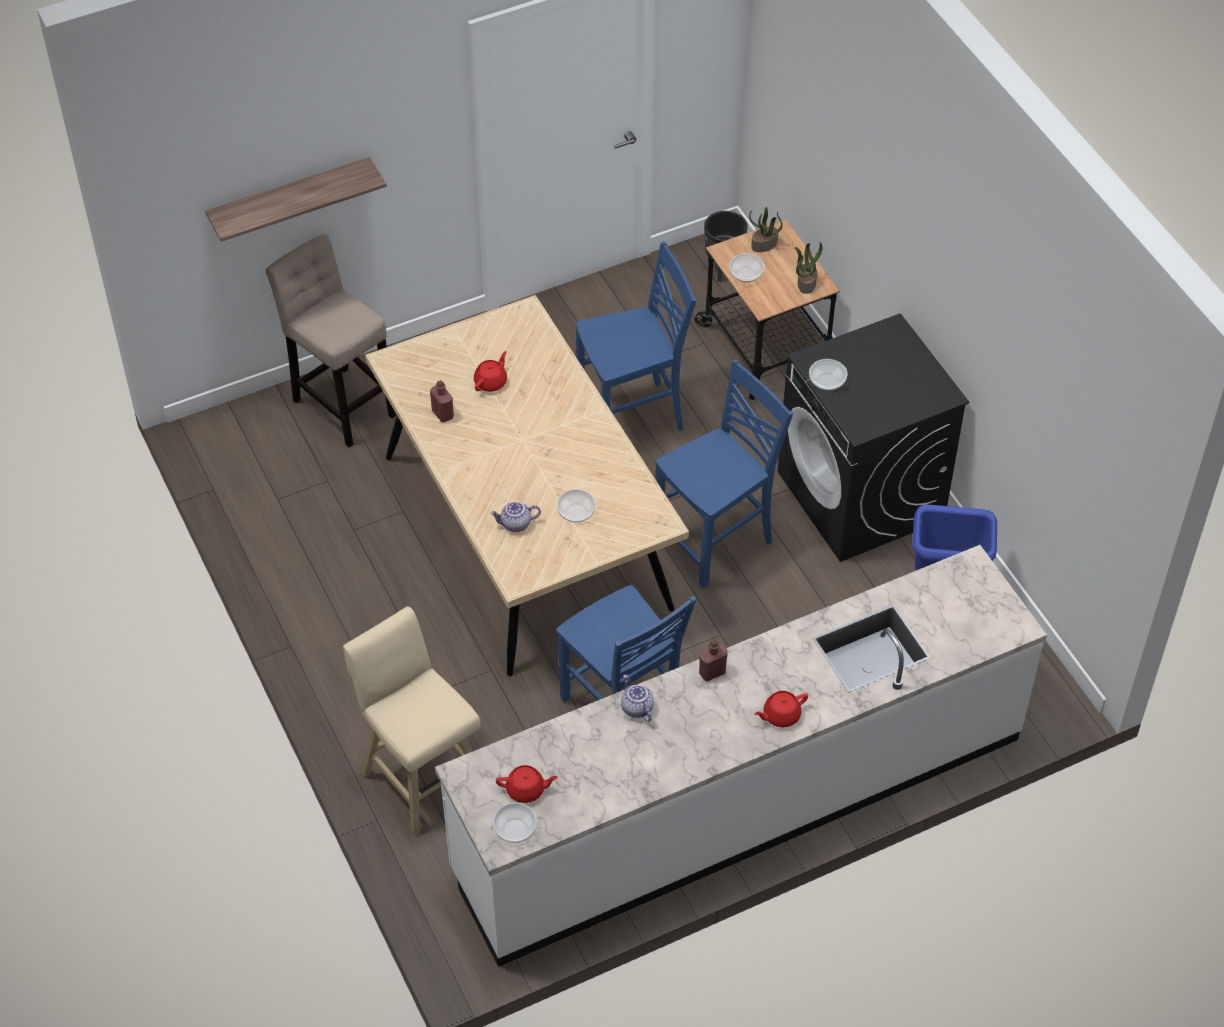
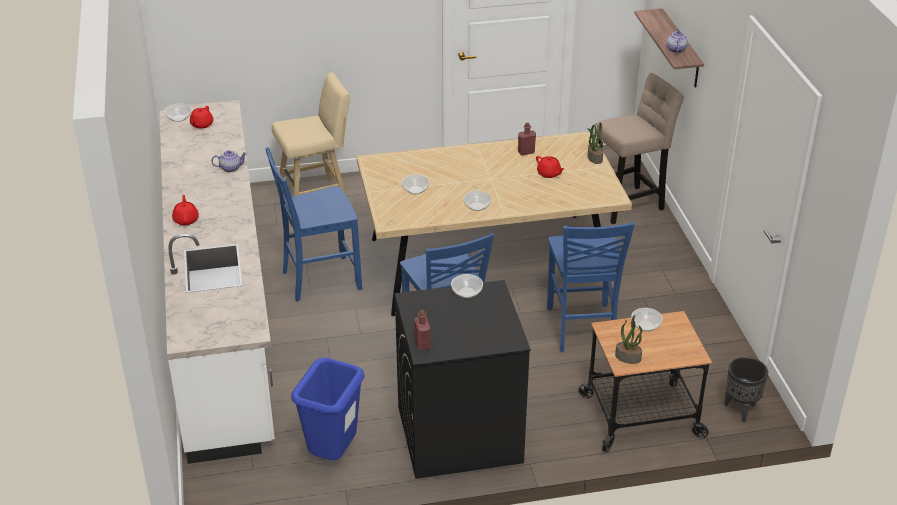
camera: 105 degrees right, 15 degrees down
(515, 524) = (417, 166): teapot -> teapot (675, 49)
(594, 440) = (477, 206): none -> bowl
(712, 672) = (237, 199): red bottle -> red bottle (422, 344)
(764, 245) = (680, 343): potted plant -> potted plant (594, 158)

